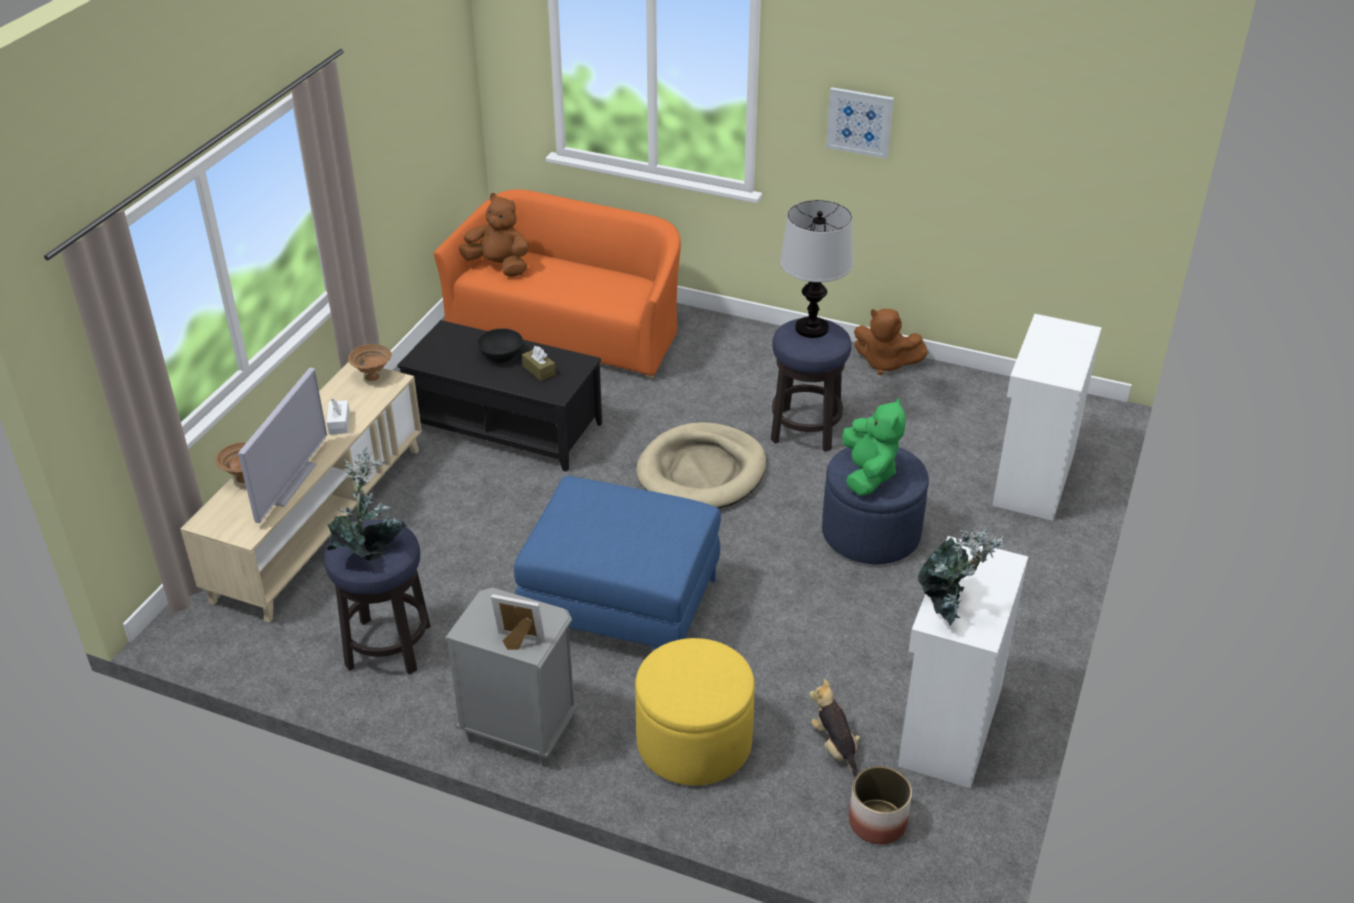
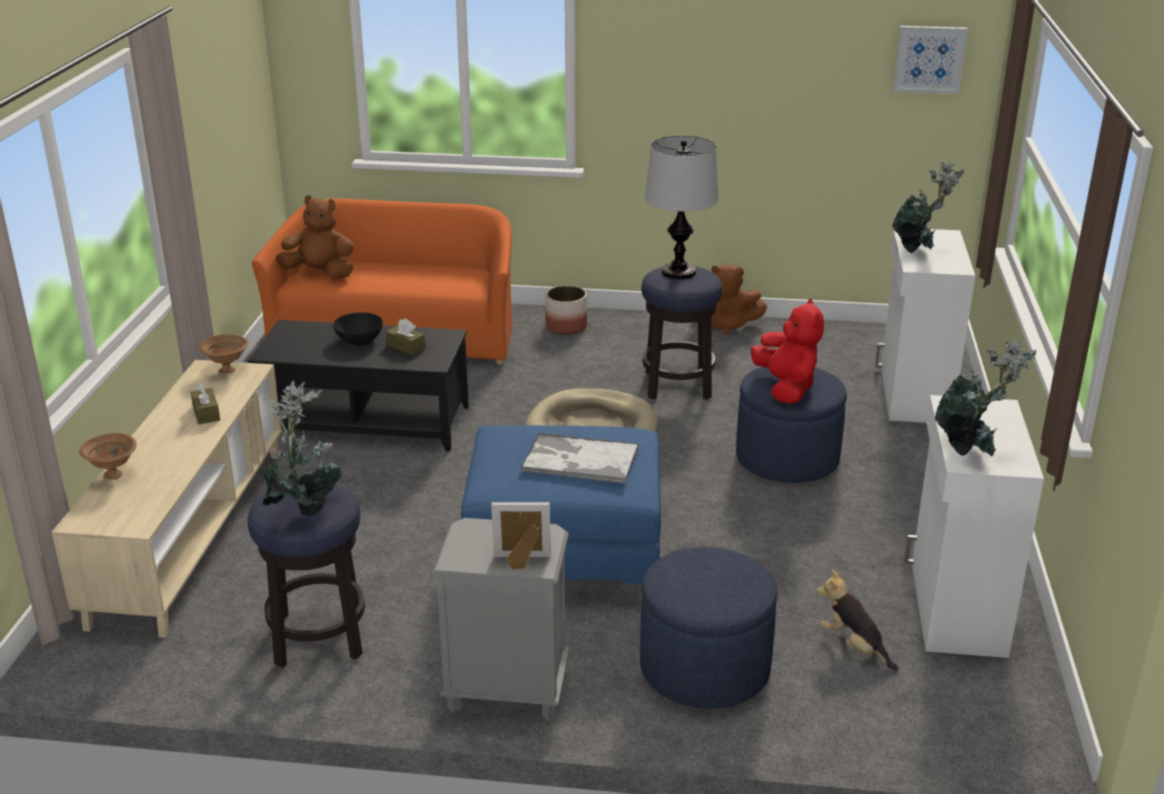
camera: 15 degrees left, 10 degrees down
(289, 482) = (169, 472): television -> none
(339, 423) = (206, 413): white tissue box -> brown tissue box
(630, 532) = (579, 459): none -> tray
(694, 742) = (704, 668): yellow ottoman -> blue ottoman
(860, 122) = (682, 77): picture -> picture (929, 59)
(868, 474) = (786, 388): green plush toy -> red plush toy
(878, 822) = (934, 705): planter -> planter (566, 326)
(1042, 349) = (919, 250): none -> potted plant

